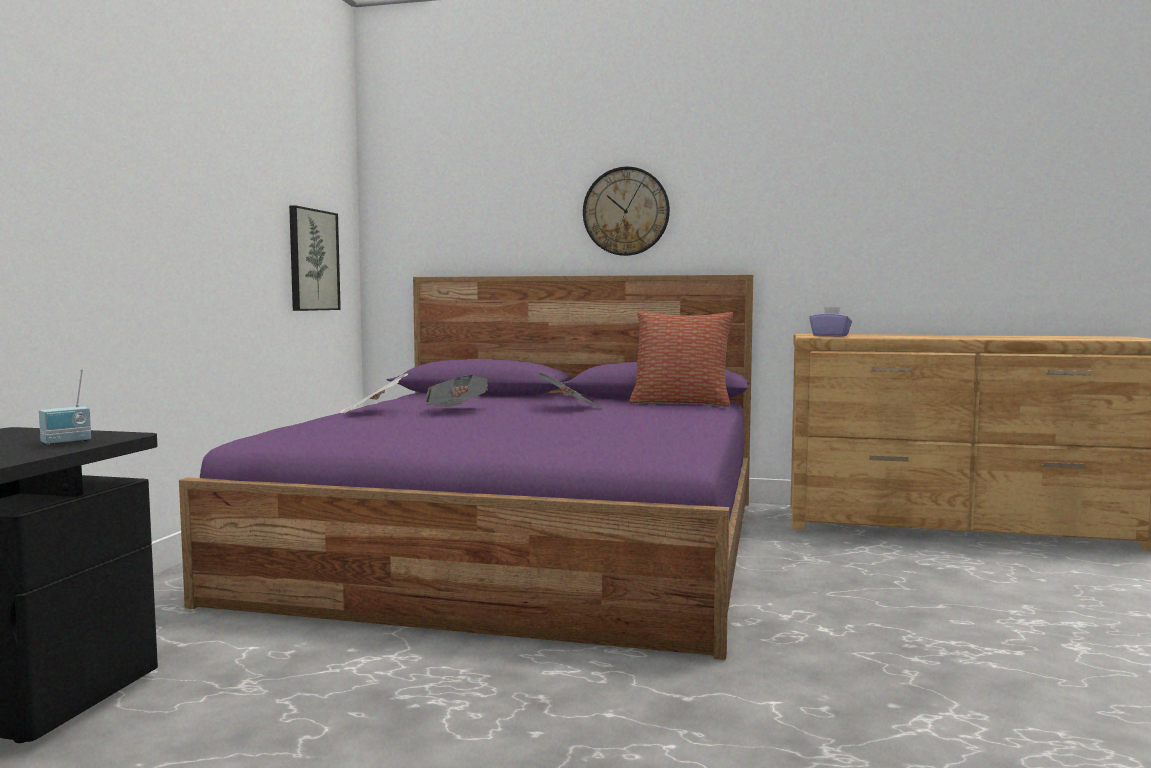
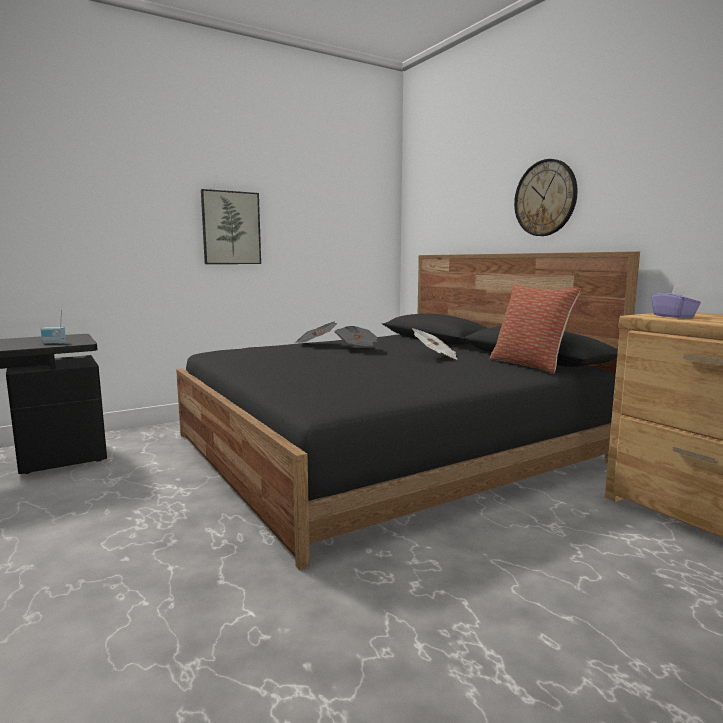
camera: 45 degrees right, 5 degrees up
(313, 260) = (349, 245): picture -> picture (231, 228)
(525, 545) = (384, 449): purple bed -> black bed

